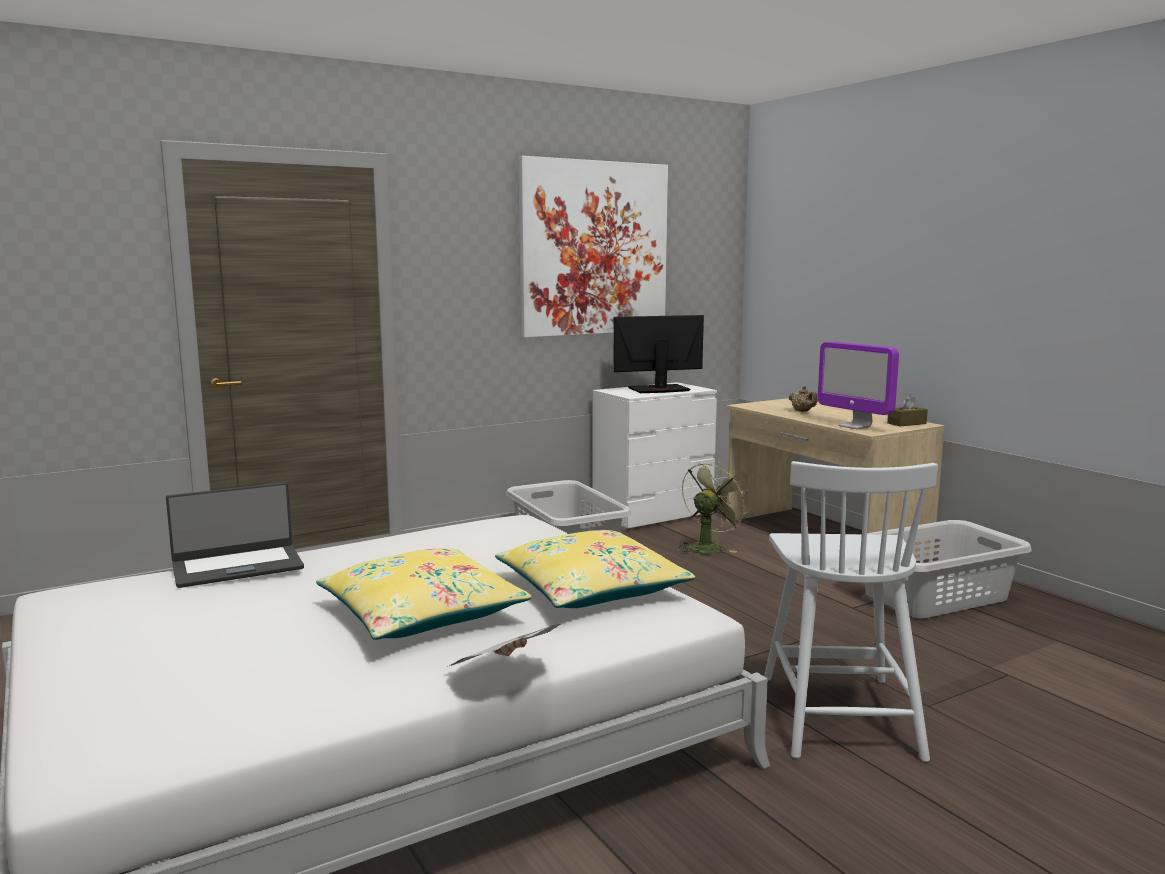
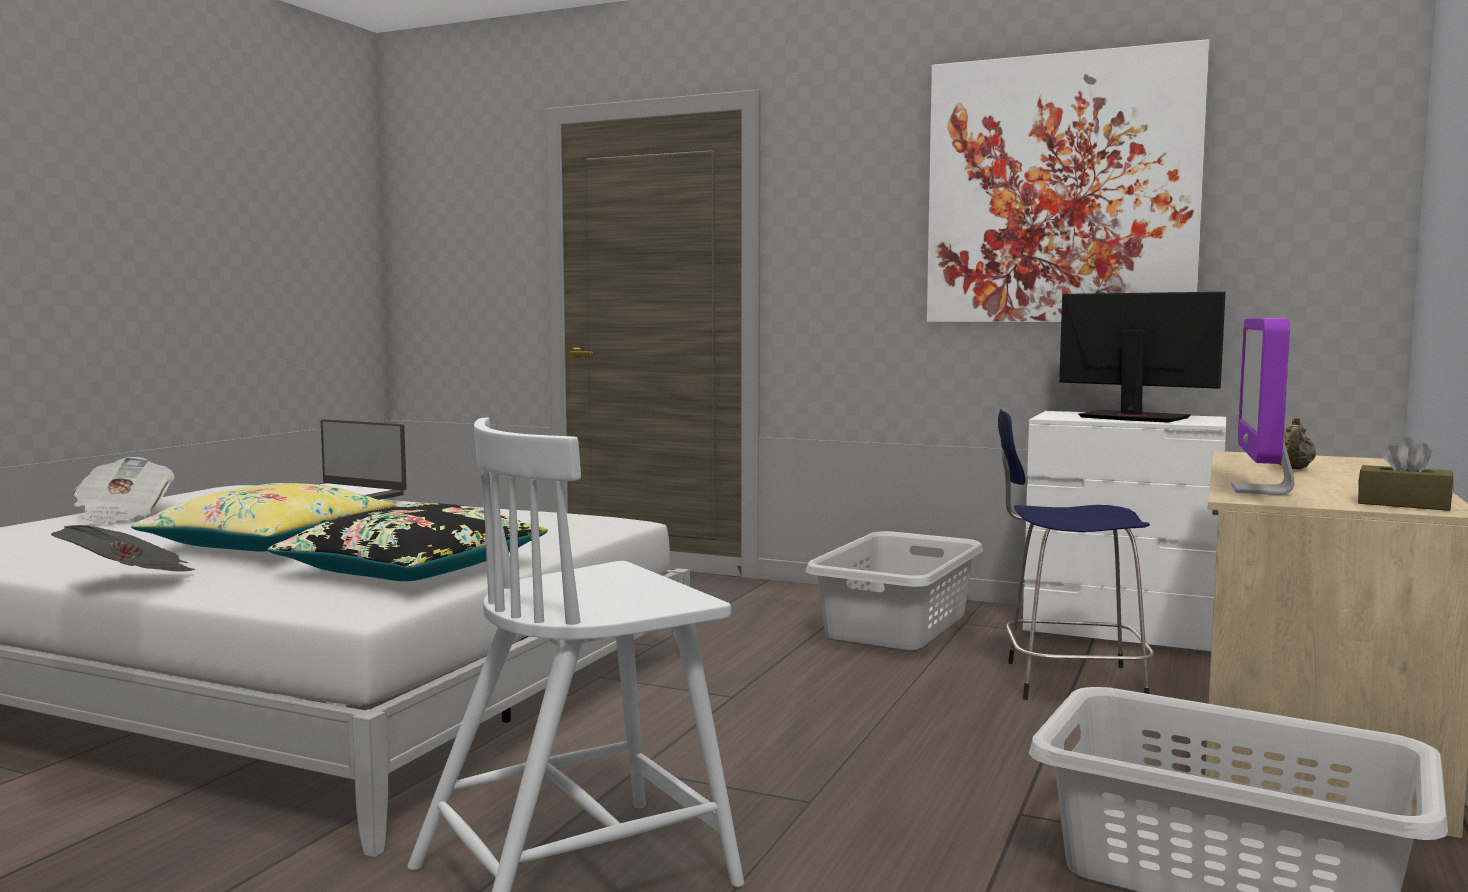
camera: 55 degrees right, 5 degrees down
(125, 656) = (122, 516): none -> newspaper
(591, 588) = (413, 570): yellow pillow -> black pillow
(708, 547) = (1068, 682): green fan -> blue stool

